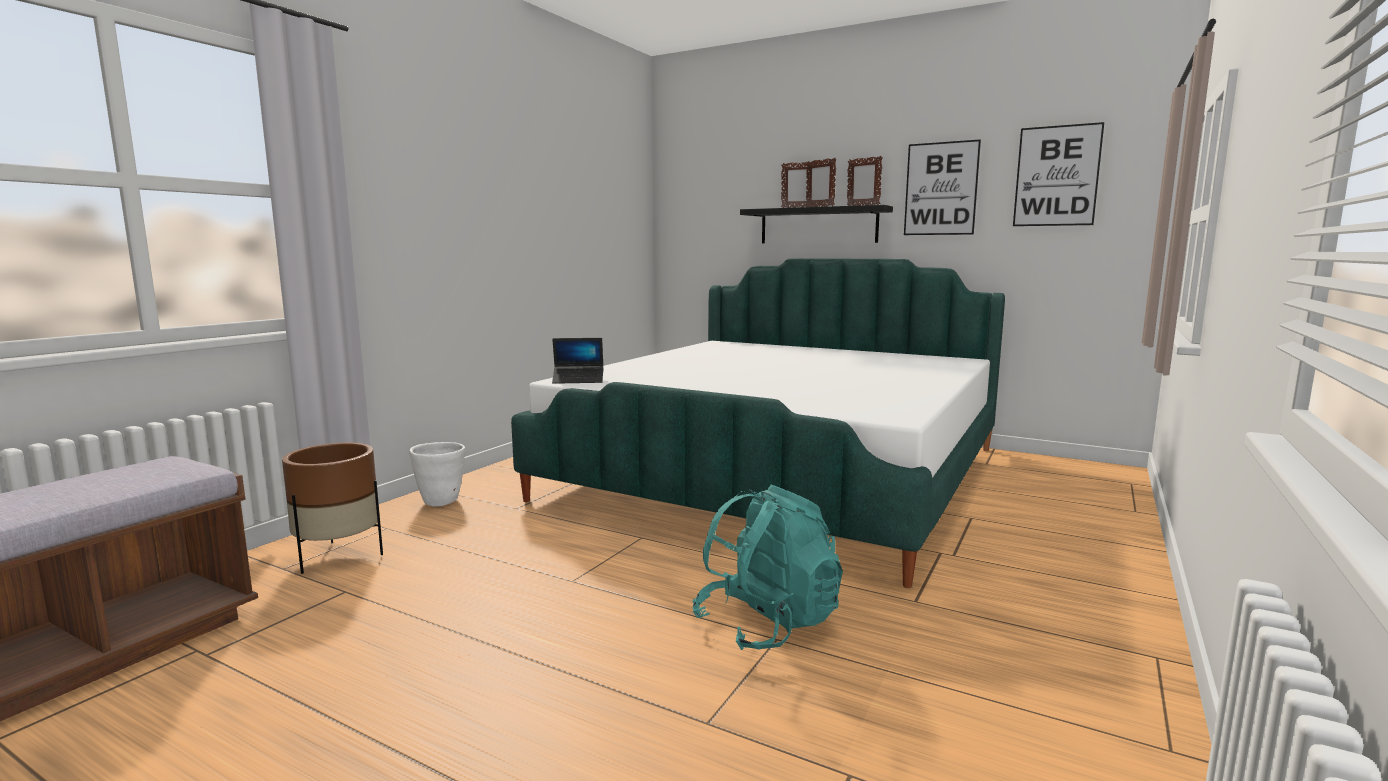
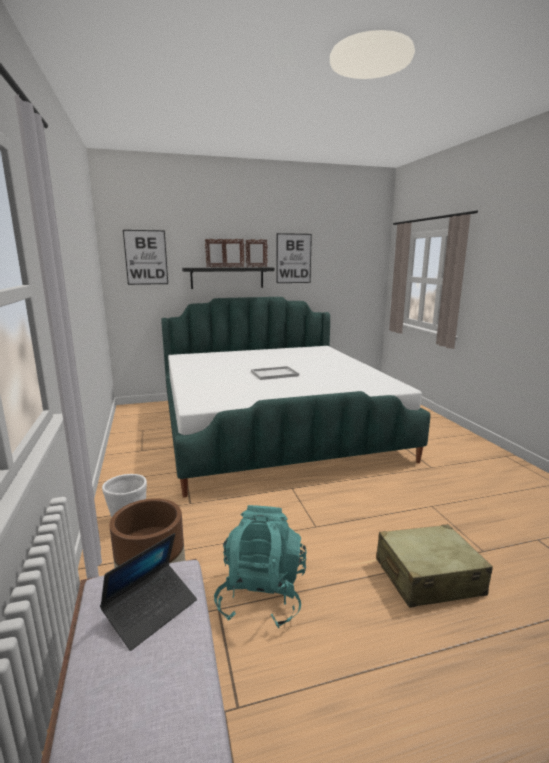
camera: 45 degrees left, 5 degrees up
(559, 693) = (428, 577): none -> beige suitcase
(578, 380) = (204, 403): laptop -> laptop (151, 610)
(760, 373) = (274, 374): none -> white tray
(767, 623) = (417, 501): turquoise backpack -> turquoise backpack (261, 595)
(1056, 176) = (344, 254): picture -> picture (146, 257)

